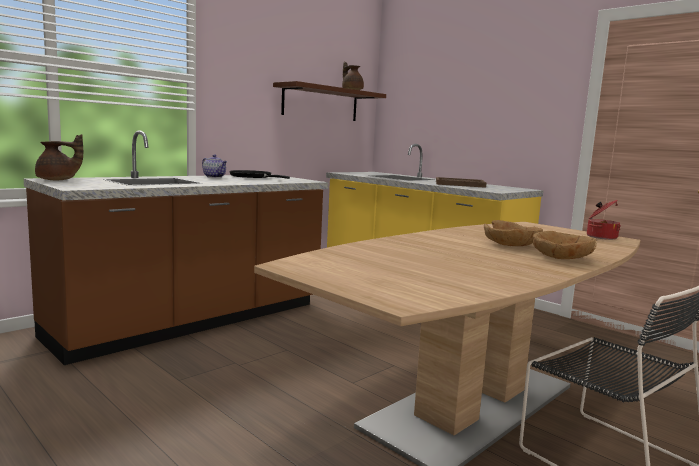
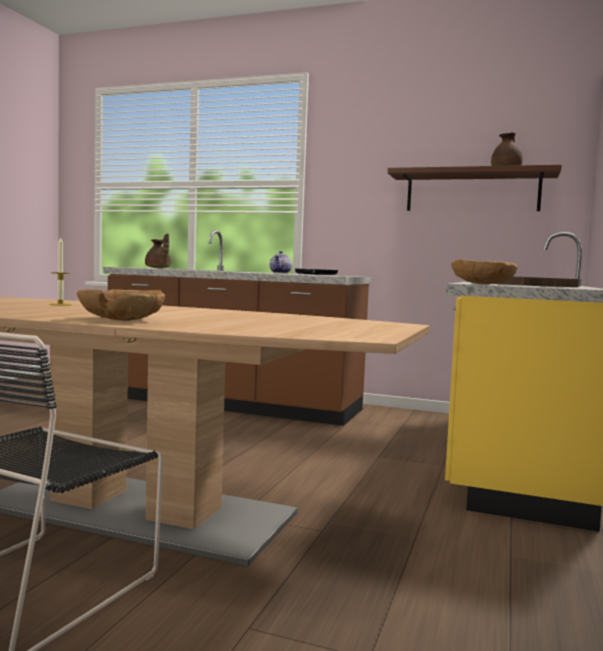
camera: 65 degrees right, 5 degrees down
(404, 257) = (60, 304): none -> candle
(511, 245) = (182, 316): brown bowl -> brown bowl (483, 284)
(600, 237) = (356, 334): cooking pot -> none

